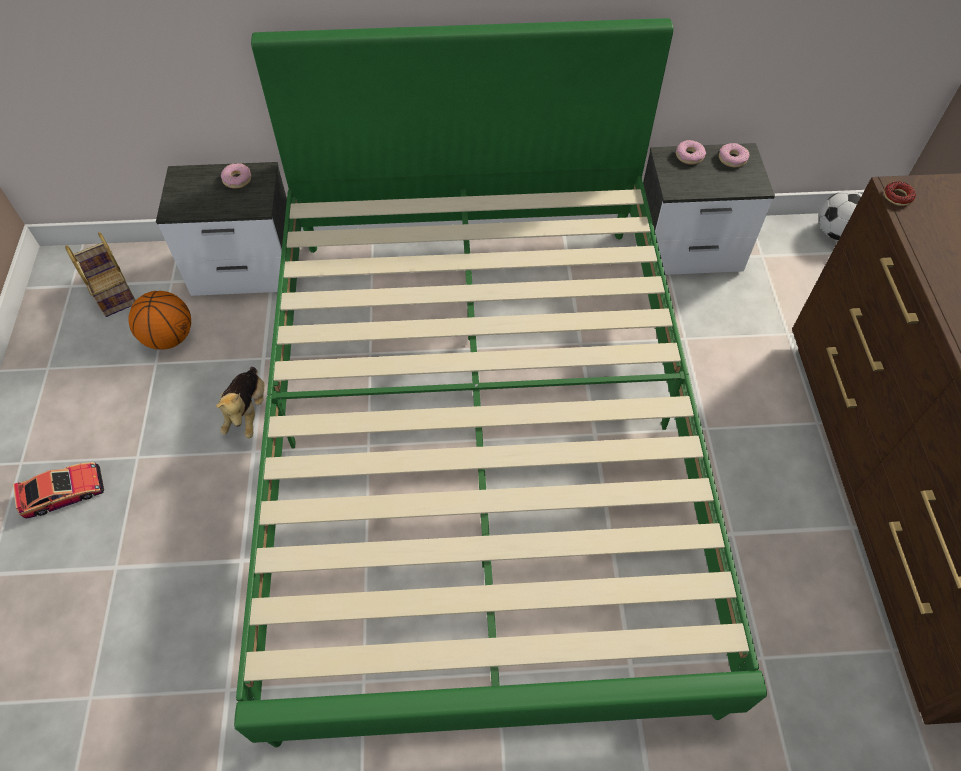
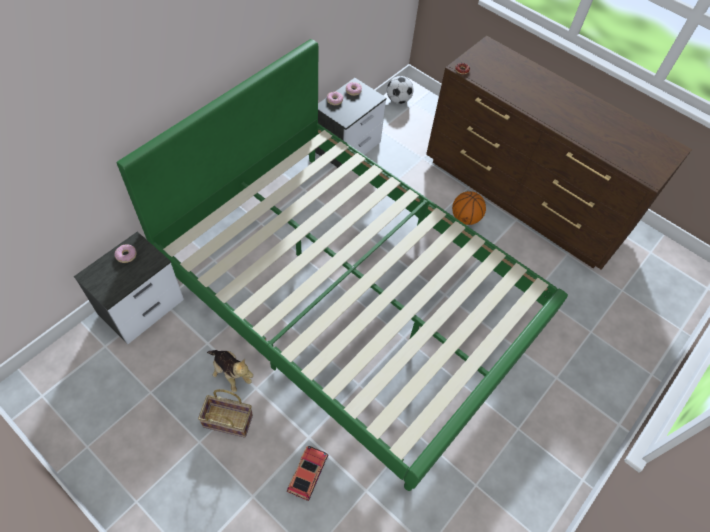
camera: 50 degrees left, 0 degrees up
(64, 492) = (180, 491): toy car -> toy car (308, 473)
(113, 292) = (75, 378): basket -> basket (229, 420)
(169, 338) = (142, 374): basketball -> basketball (465, 218)

